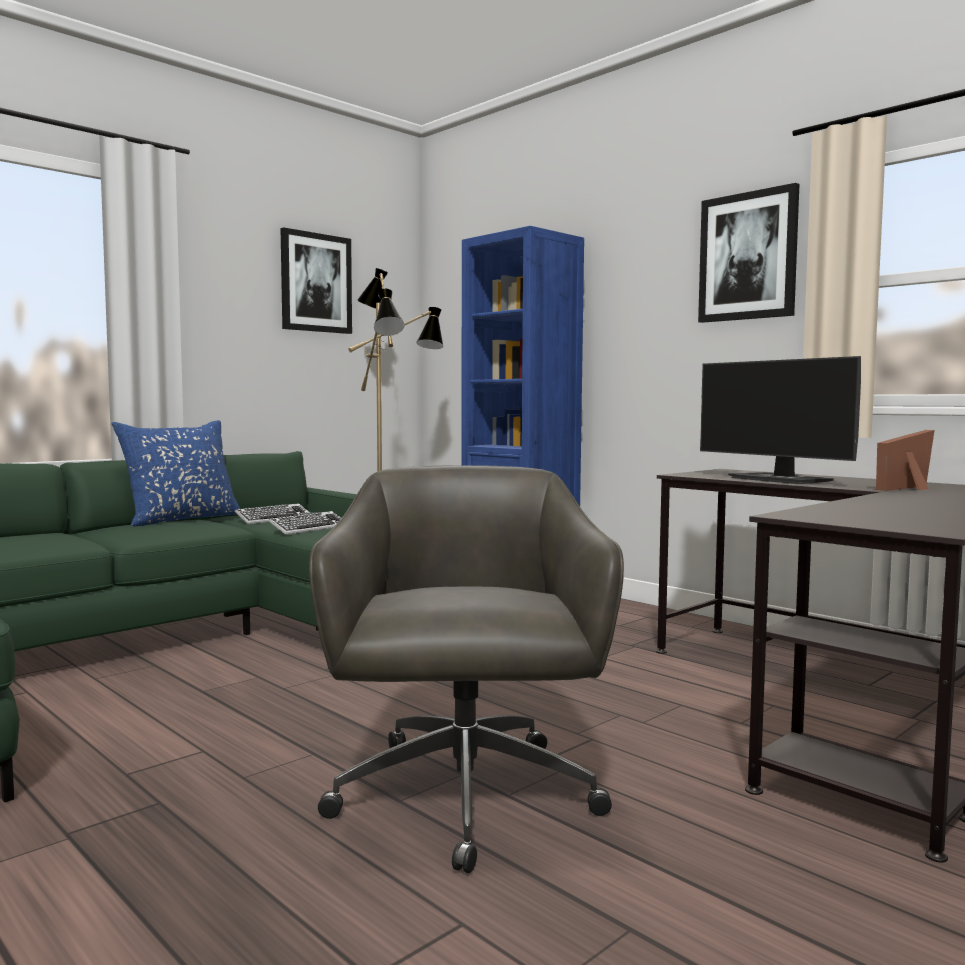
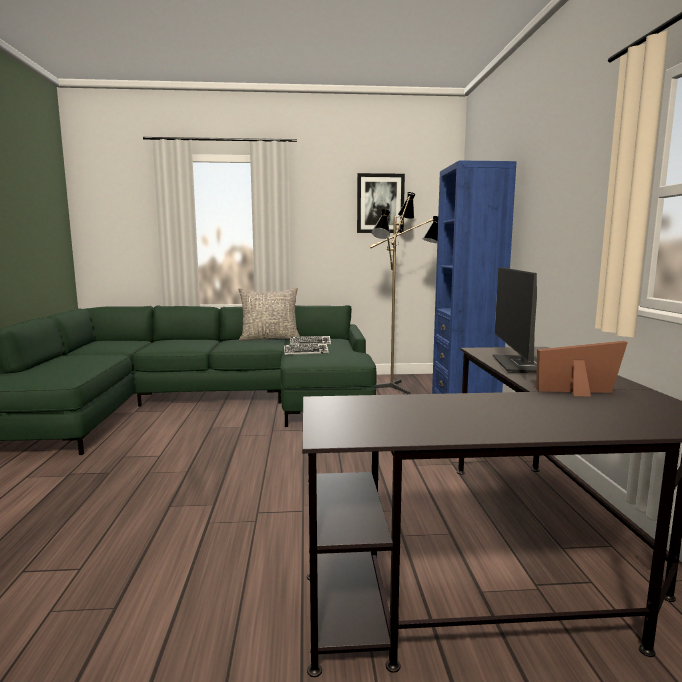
camera: 40 degrees right, 5 degrees up
(181, 519) = (269, 338): blue pillow -> grey pillow
(464, 800) = (188, 517): grey office chair -> none
(748, 256) = (593, 171): picture -> none

